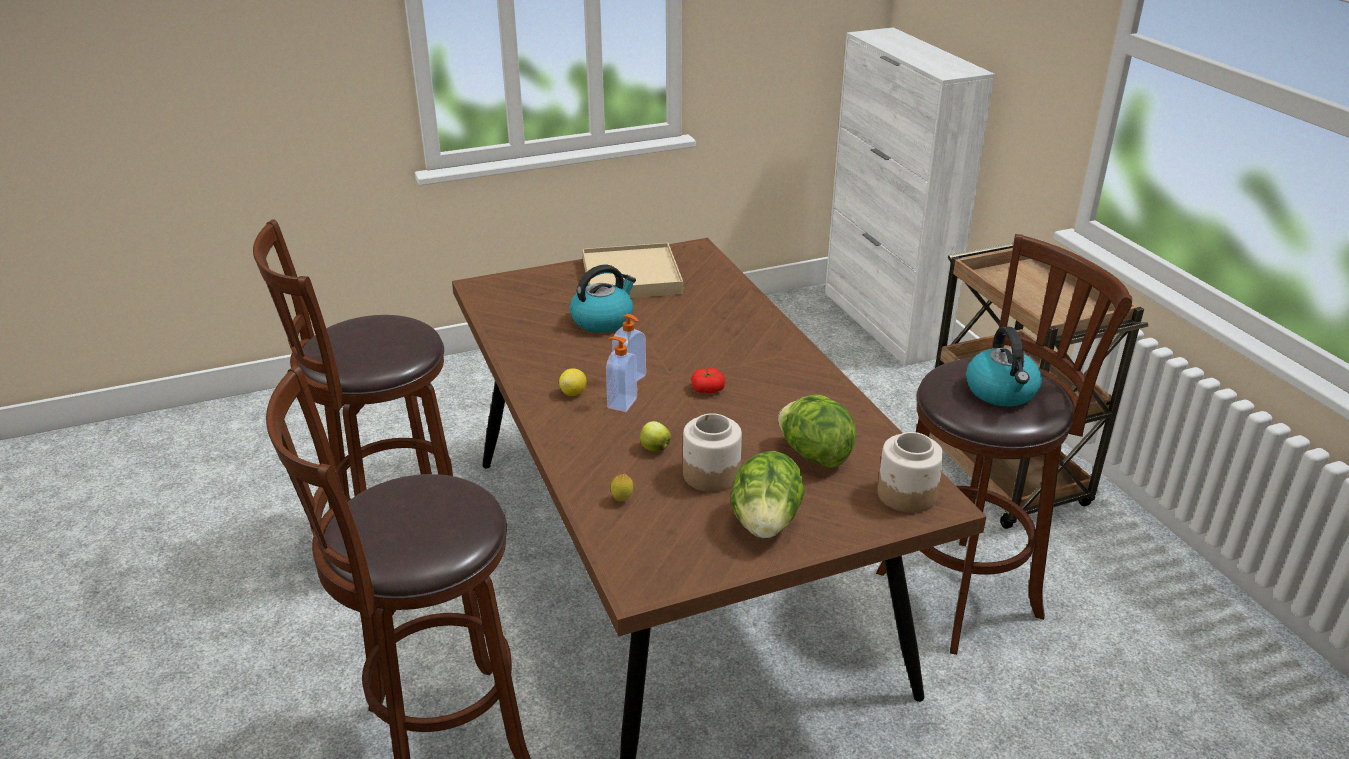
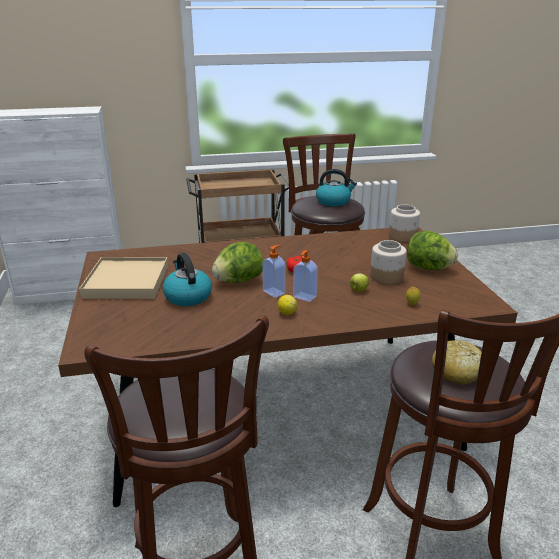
camera: 80 degrees left, 5 degrees down
(402, 513) = (457, 371): none -> bread
(814, 455) = (369, 251): lettuce -> lettuce (238, 281)

